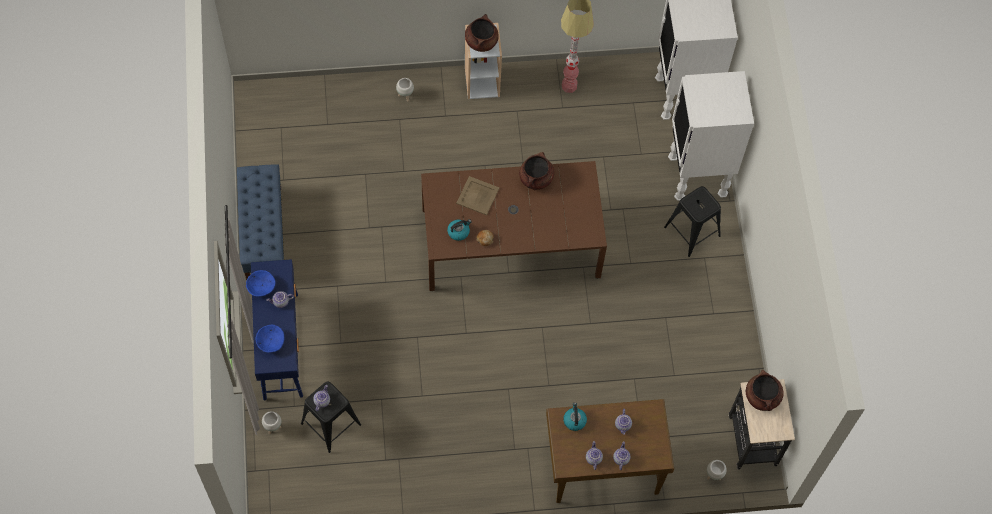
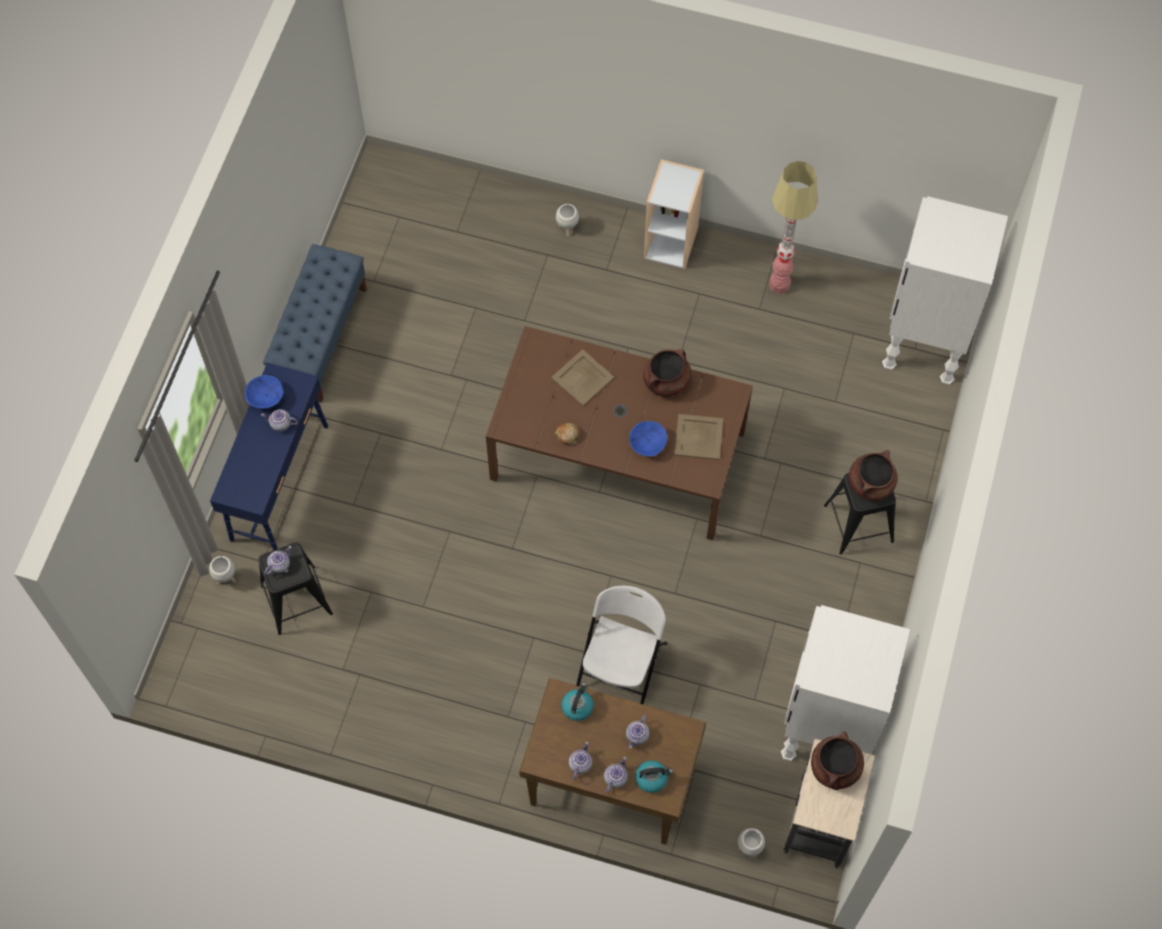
camera: 25 degrees right, 0 degrees up
(270, 342) = (246, 468): blue bowl -> blue bowl (647, 443)
(458, 232) = (538, 414): kettle -> kettle (652, 778)
(481, 41) = (672, 186): brown cooking pot -> brown cooking pot (870, 483)
(574, 208) = (699, 436): none -> beige tray
(576, 386) = (622, 666): none -> white chair
(696, 175) = (896, 453): white cabinet -> white cabinet (825, 732)

